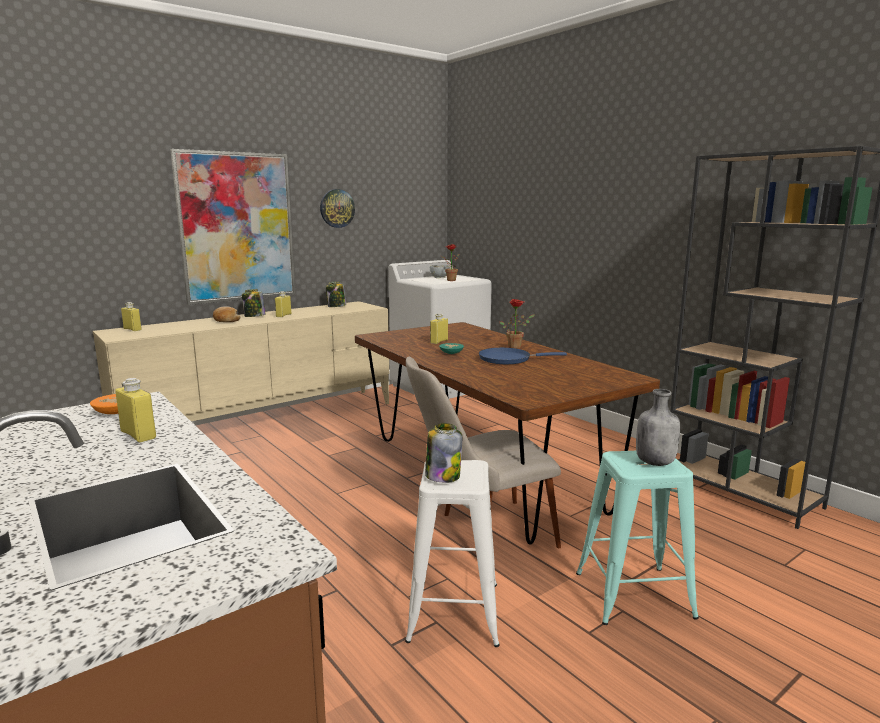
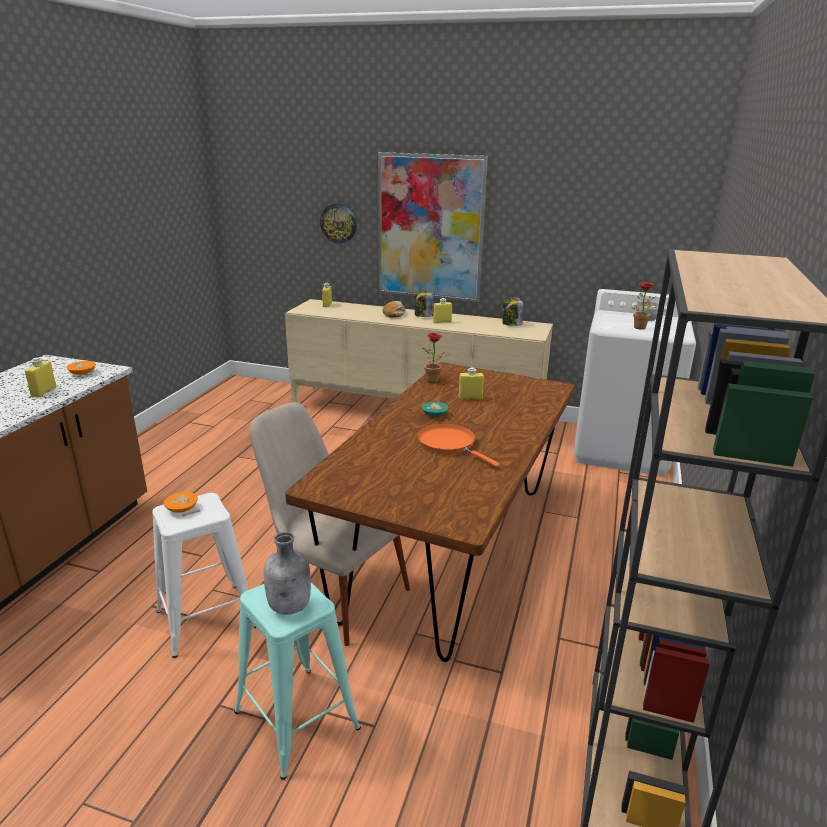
camera: 55 degrees right, 10 degrees up
(337, 208) = (541, 216): wall clock -> wall clock (338, 223)
(442, 476) = (182, 508): jar -> orange bowl
(508, 359) = (449, 444): blue frying pan -> orange frying pan
(516, 347) = (505, 436): potted plant -> potted plant (435, 381)

